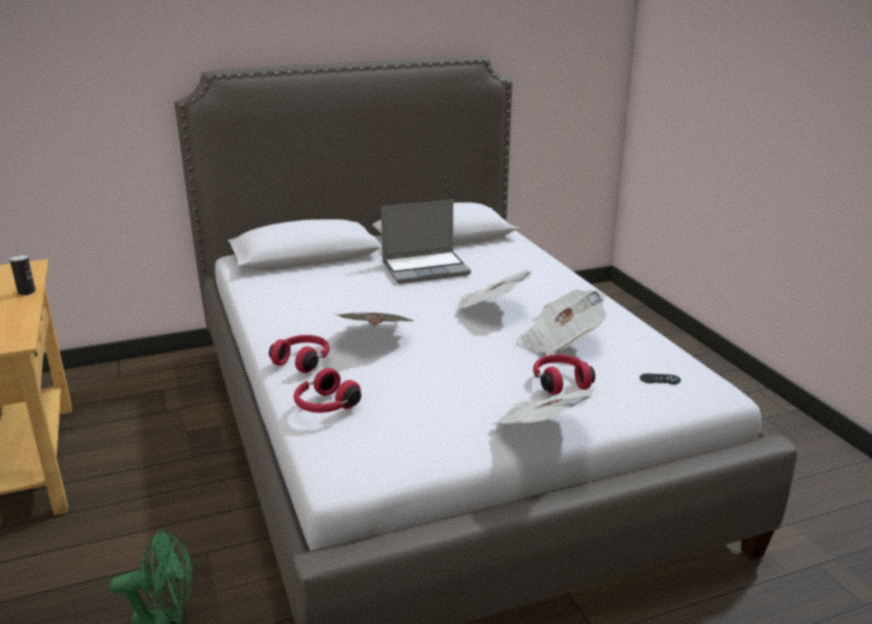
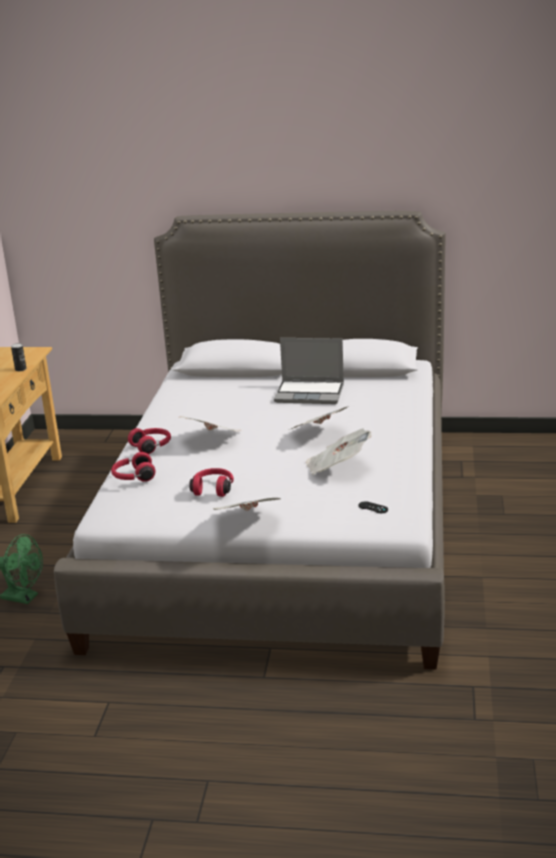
camera: 30 degrees right, 0 degrees up
(560, 382) = (299, 495): red headphones -> red headphones (213, 489)

